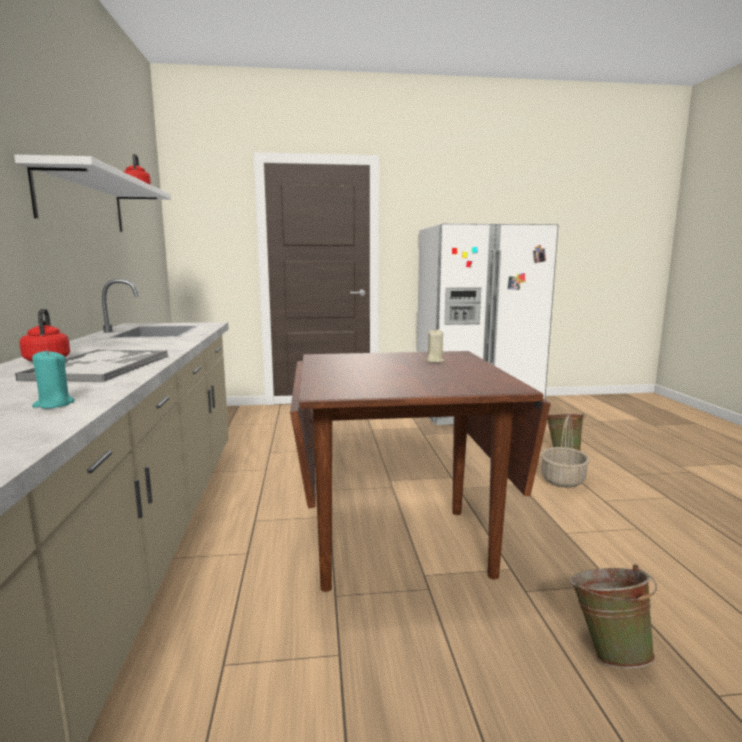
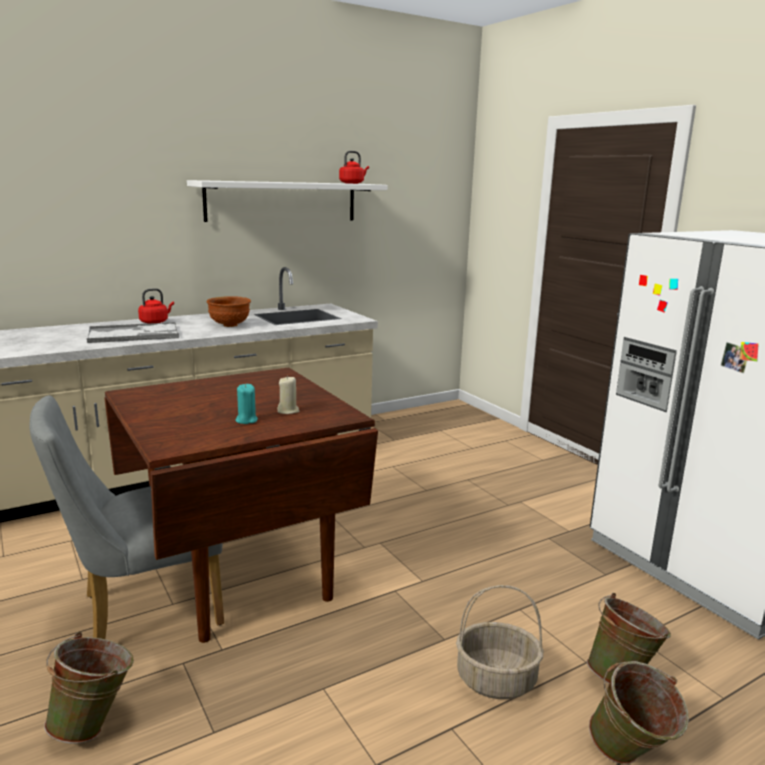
camera: 65 degrees right, 5 degrees up
(54, 404) = (32, 347): turquoise candle -> turquoise candle (246, 420)
(147, 344) = (229, 325): none -> brown bowl
(433, 610) = (141, 611): none -> grey chair
(623, 466) = (630, 759): none -> green bucket

